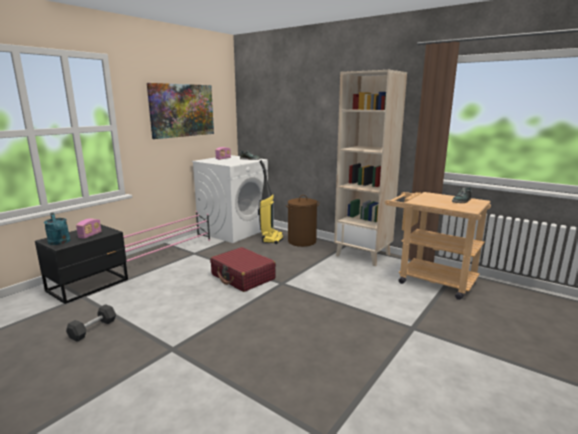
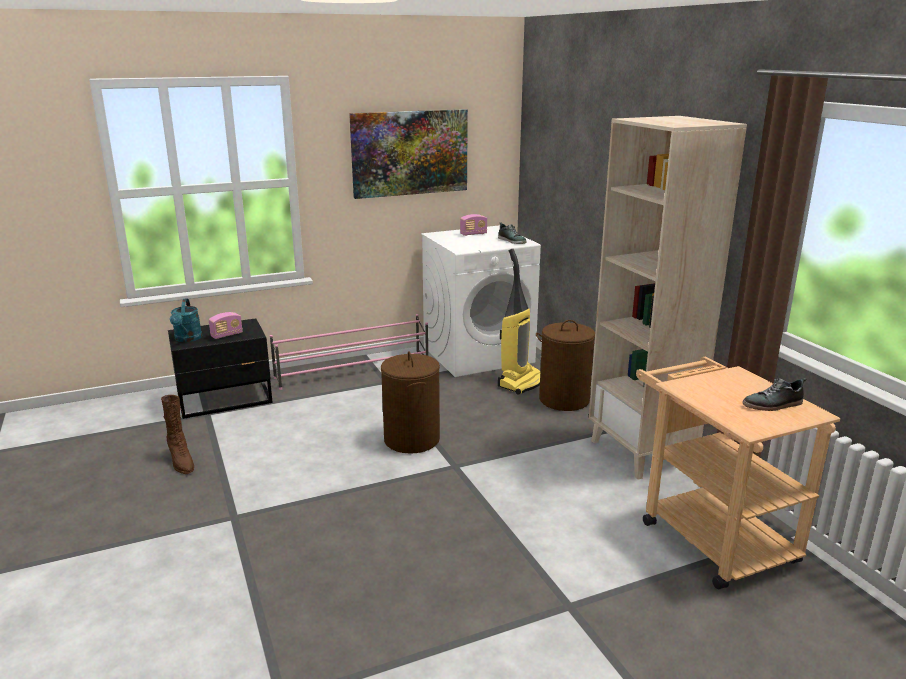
camera: 30 degrees right, 5 degrees up
(93, 329) = (181, 462): black dumbbell -> brown boot
(243, 277) = (412, 440): red suitcase -> brown laundry basket

